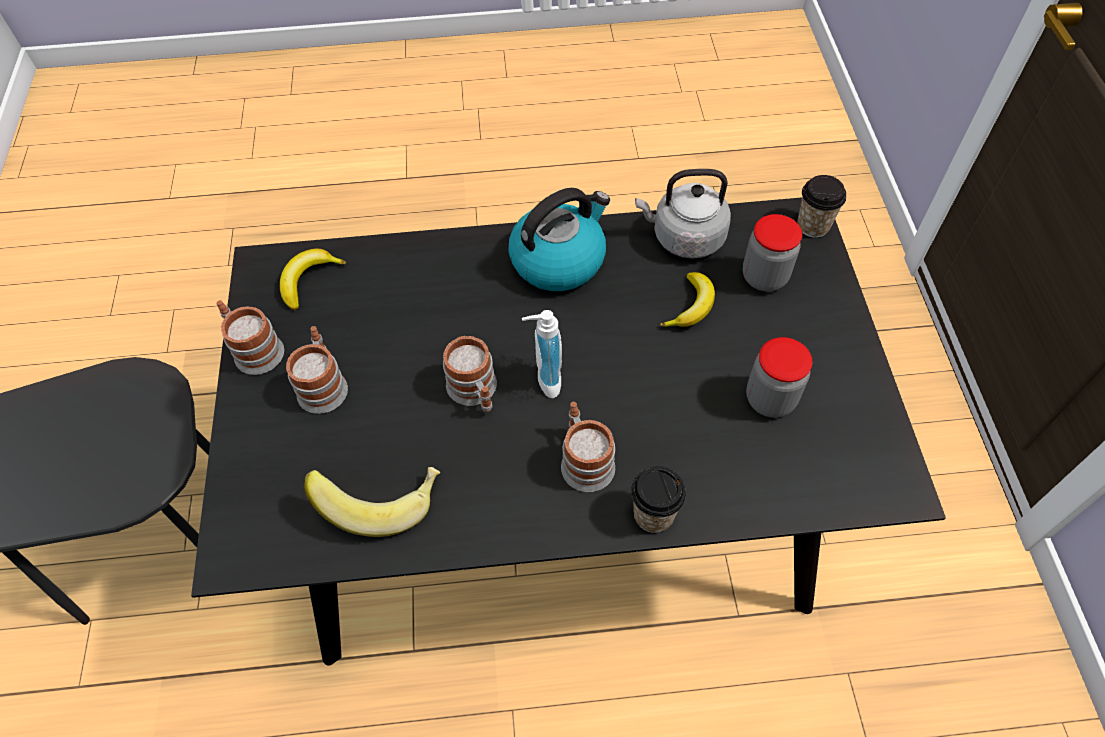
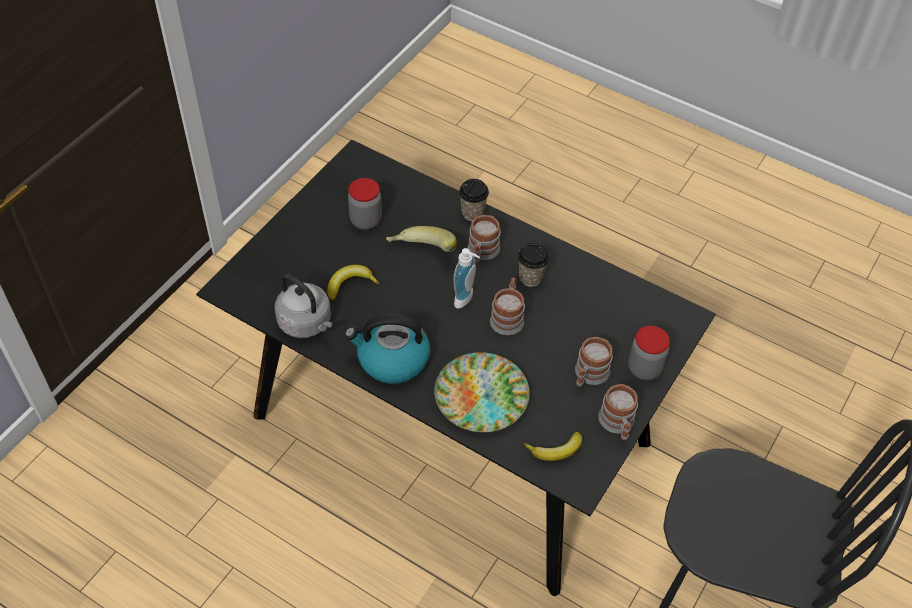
camera: 145 degrees left, 5 degrees down
(382, 500) = (596, 296): banana -> banana (421, 254)
(429, 284) = (482, 396): none -> plate
(764, 277) = (293, 273): jar -> jar (644, 368)
(813, 226) = (229, 281): cup -> cup (530, 277)

